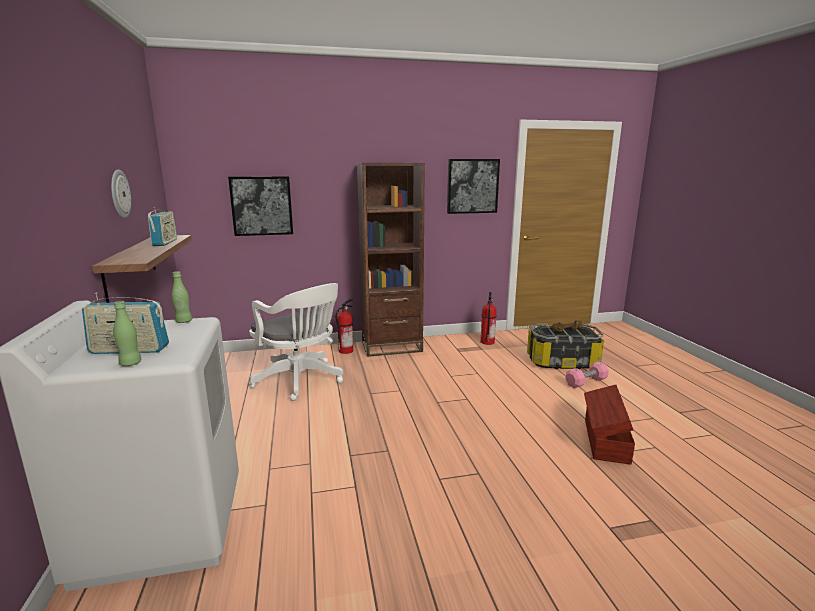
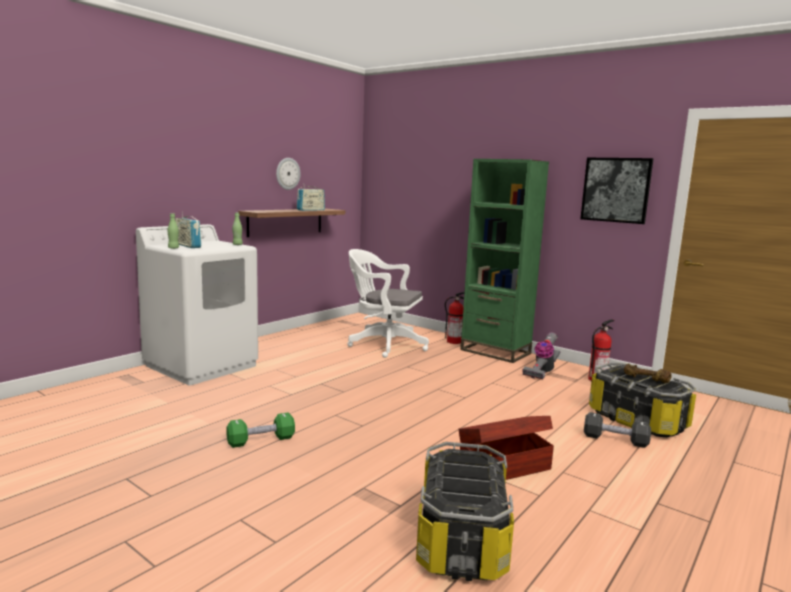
camera: 50 degrees right, 5 degrees down
(262, 206) = (417, 196): picture -> none
(301, 381) = (384, 344): white office chair -> white office chair turned 105 degrees clockwise
(392, 347) = (495, 351): brown bookcase -> green bookcase
(452, 350) = (542, 371): none -> vacuum cleaner
(460, 559) = (261, 440): none -> green dumbbell
(586, 382) = (615, 440): pink dumbbell -> black dumbbell
(714, 513) = (460, 539): none -> storage box

